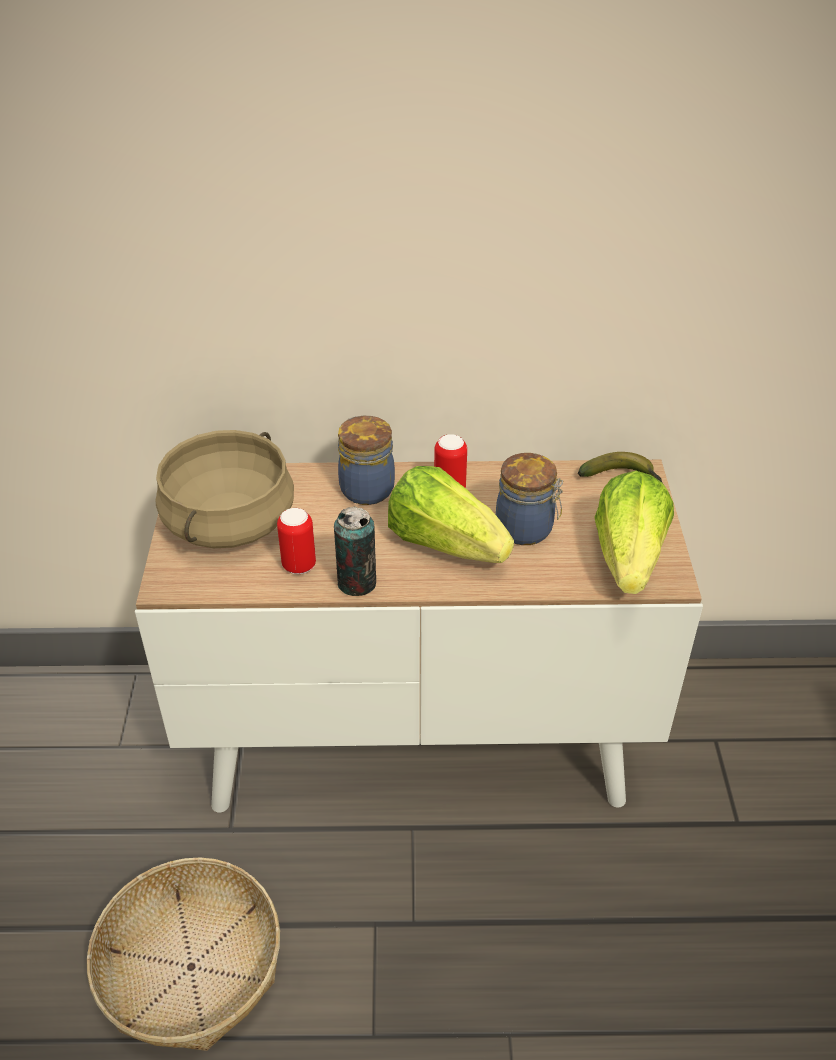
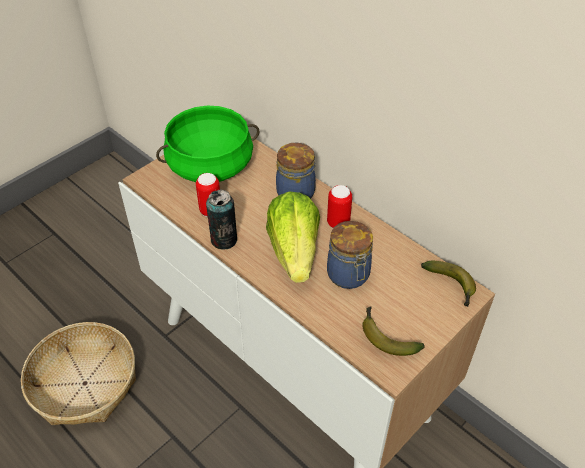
camera: 45 degrees right, 5 degrees up
(230, 522) = (210, 166): beige cooking pot -> green cooking pot
(628, 557) = (386, 337): lettuce -> banana

